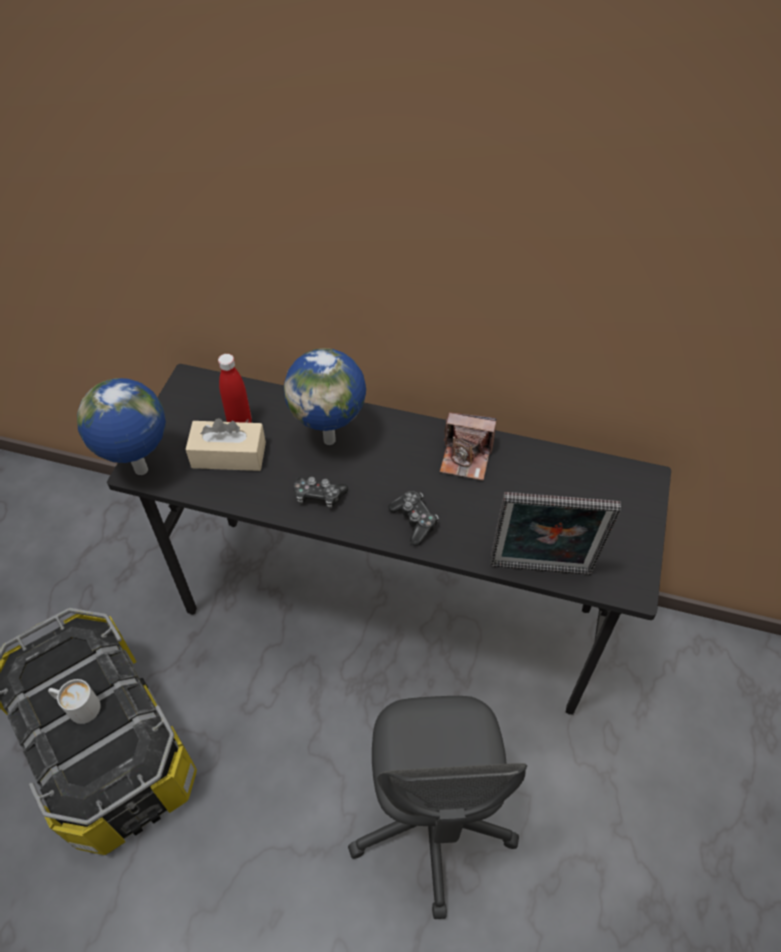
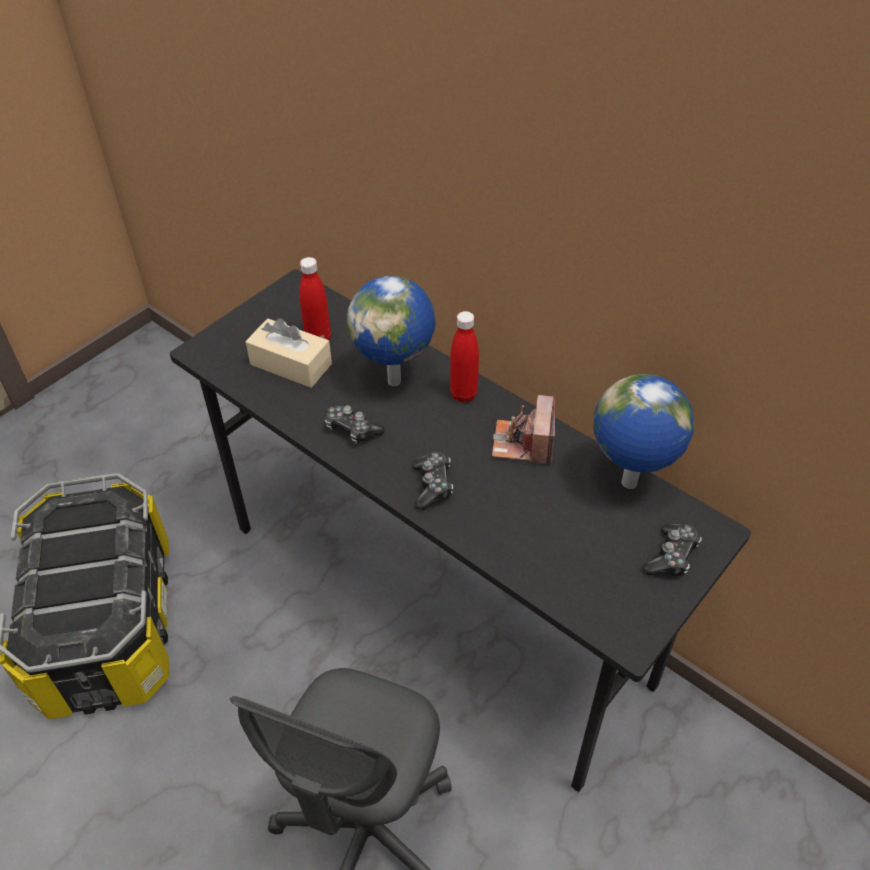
camera: 25 degrees right, 5 degrees down
(77, 706) = (78, 563): white mug -> none
(141, 471) = (205, 353): globe -> globe (629, 484)
(394, 431) = (463, 394): none -> red bottle
(466, 457) = (523, 443): camera -> camera turned 60 degrees clockwise
(540, 572) = (534, 583): picture frame -> none
(627, 510) = (671, 556): none -> game controller

